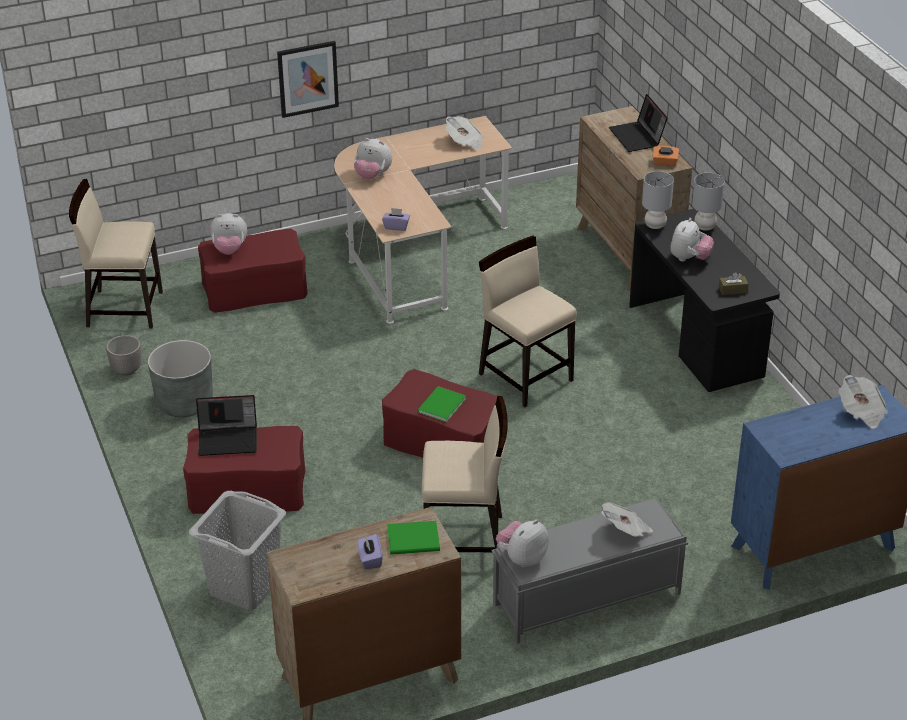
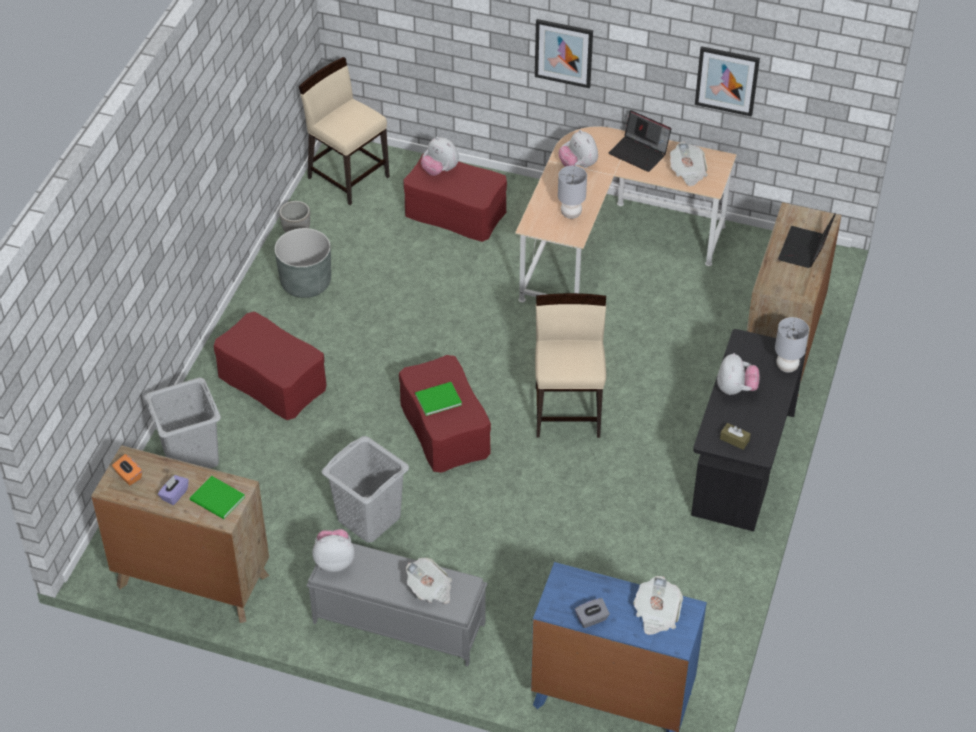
camera: 40 degrees right, 10 degrees up
(229, 439) = (266, 335): laptop -> laptop (639, 153)
(396, 226) = (541, 224): purple tissue box -> none
(464, 540) = (369, 519): beige chair -> grey laundry basket
(466, 41) = (727, 80): none -> picture
(654, 225) = (746, 341): grey table lamp -> grey table lamp (570, 214)
(665, 163) = (796, 288): orange tissue box -> orange tissue box (128, 476)
(689, 258) = (735, 389): plush toy -> plush toy turned 60 degrees counterclockwise
(823, 443) = (591, 619): none -> grey tissue box

